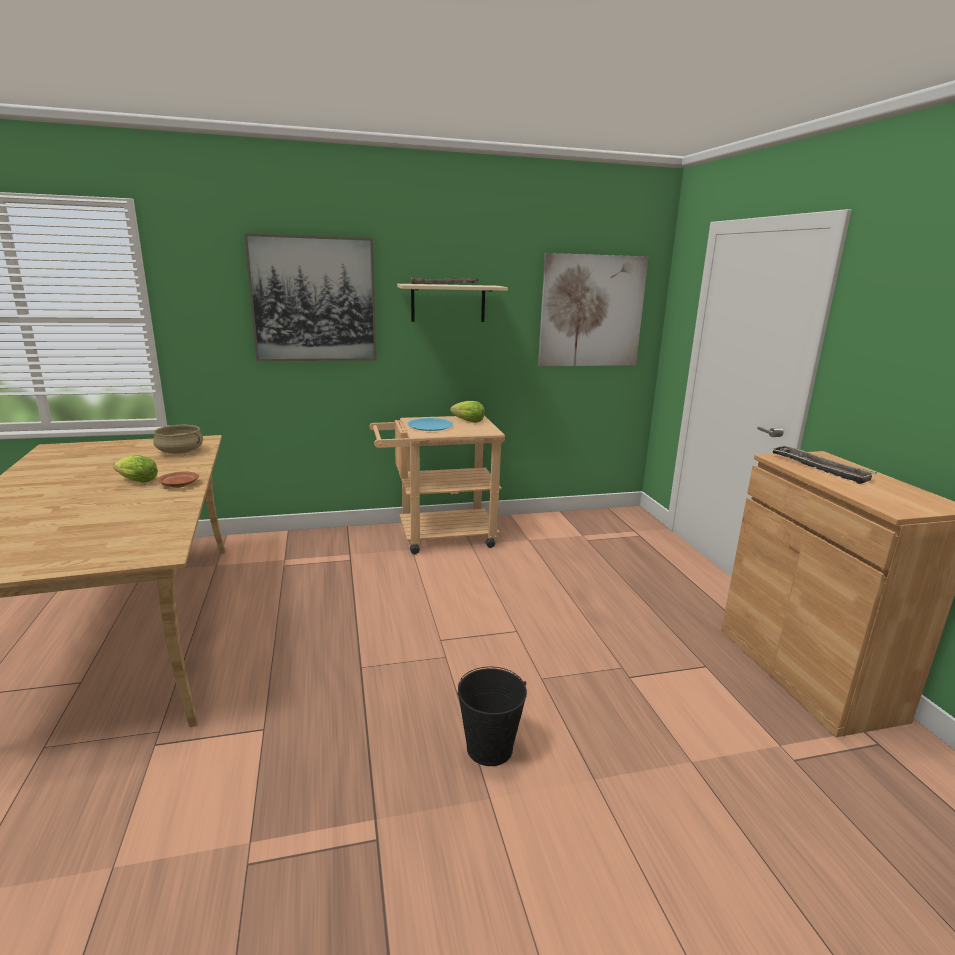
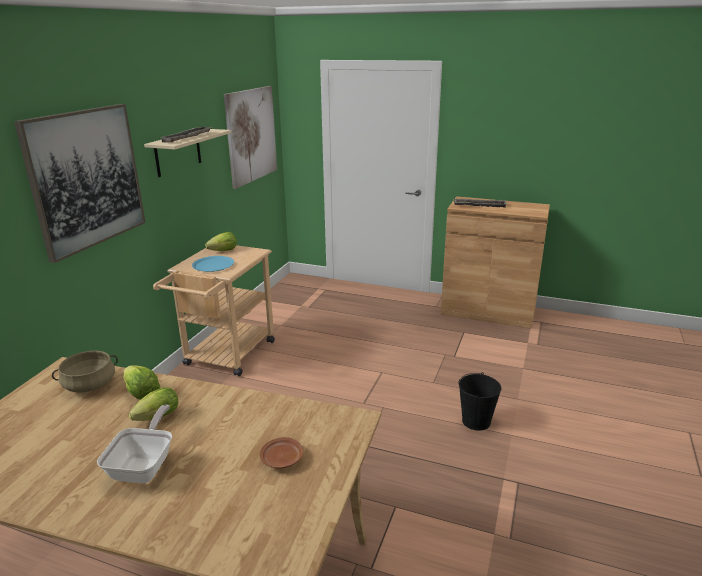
camera: 55 degrees left, 5 degrees up
(62, 496) = (145, 466): none -> frying pan
(173, 468) = (142, 394): none -> lettuce
(178, 485) = (199, 396): brown plate -> brown plate (282, 459)

